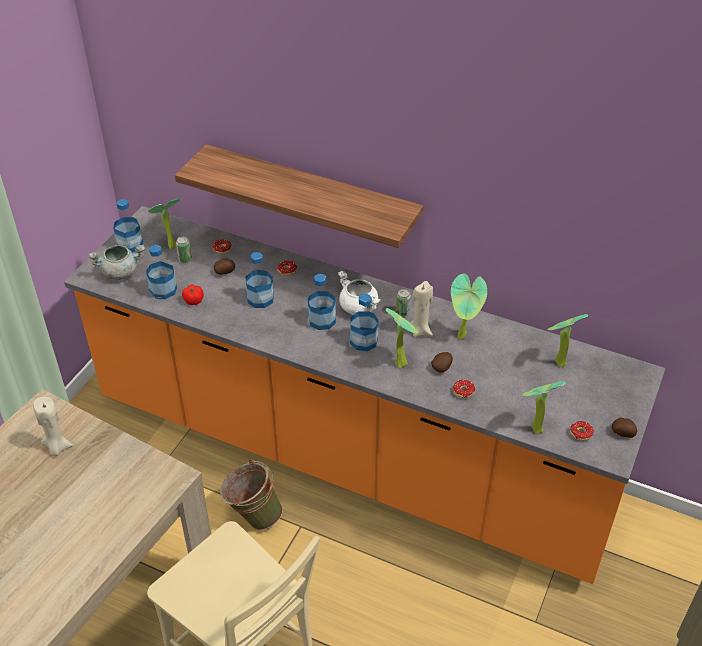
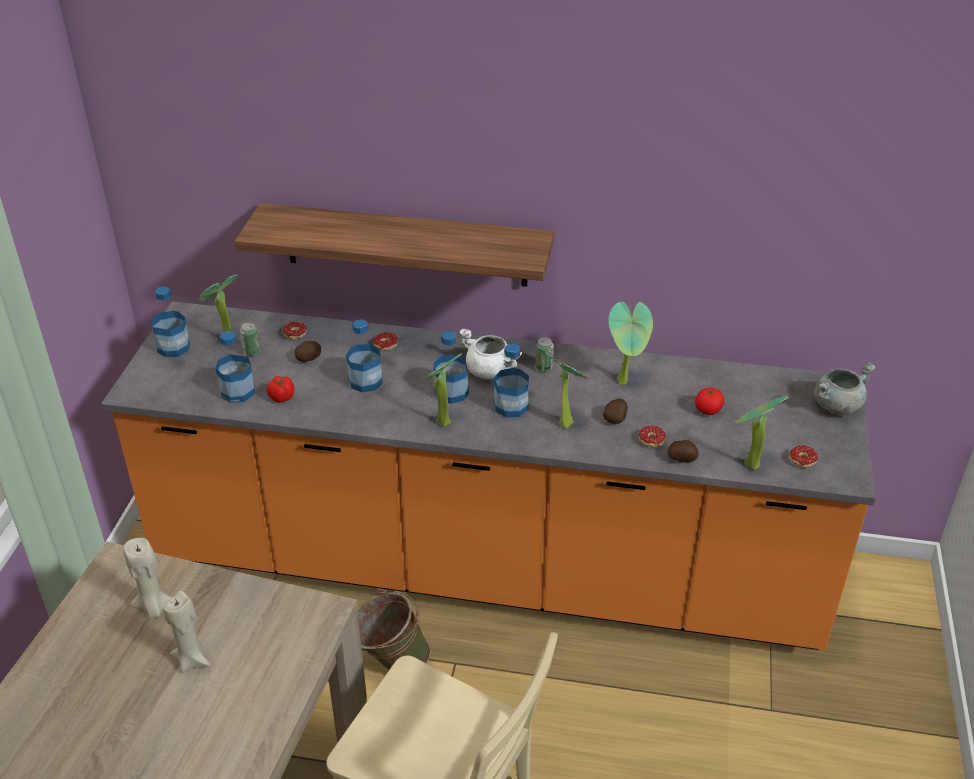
camera: 15 degrees left, 5 degrees down
(121, 272) = (174, 380): grey cooking pot -> grey cooking pot (837, 405)
(420, 331) = (573, 384): beige candle -> beige candle (192, 660)
(520, 374) = (708, 410): none -> tomato
(557, 363) = (743, 391): potted plant -> potted plant (439, 423)
(623, 433) = (848, 451): potato -> potato (682, 459)

